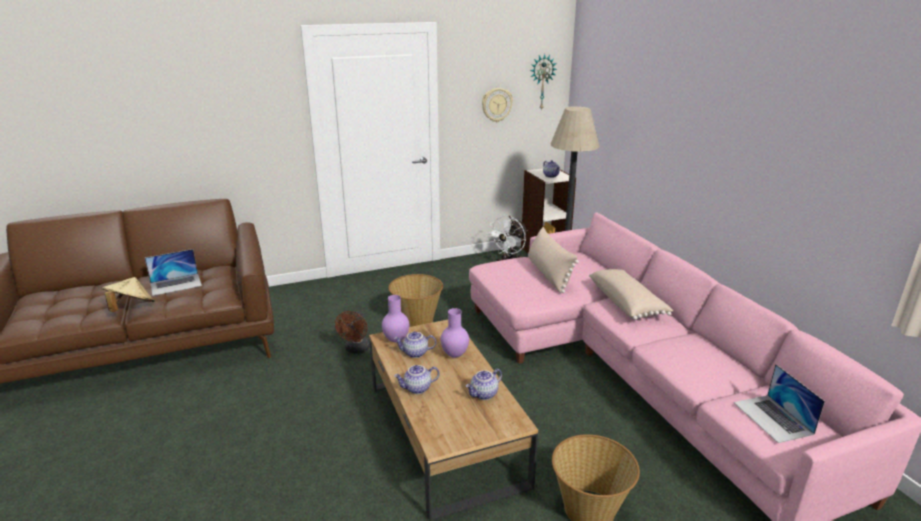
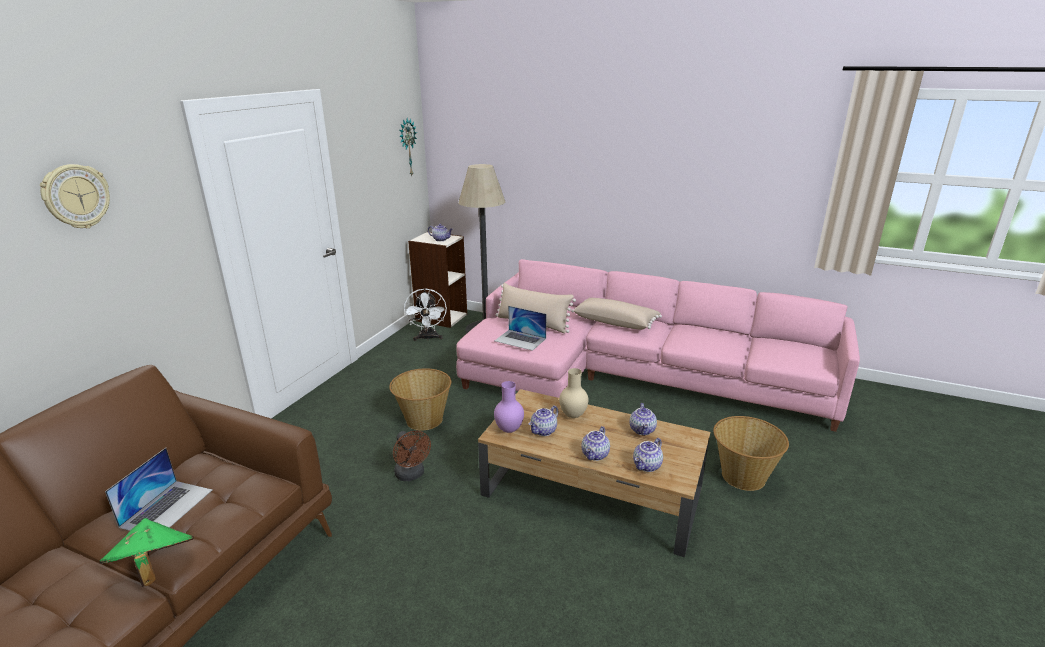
camera: 45 degrees left, 0 degrees up
(131, 308) = (154, 568): beige hat -> green hat
(436, 419) = (647, 466): none -> teapot
(454, 355) = (573, 416): purple vase -> beige vase
(496, 104) = (378, 176): wall clock -> wall clock (76, 196)
(773, 418) = (793, 353): laptop -> laptop (520, 340)

